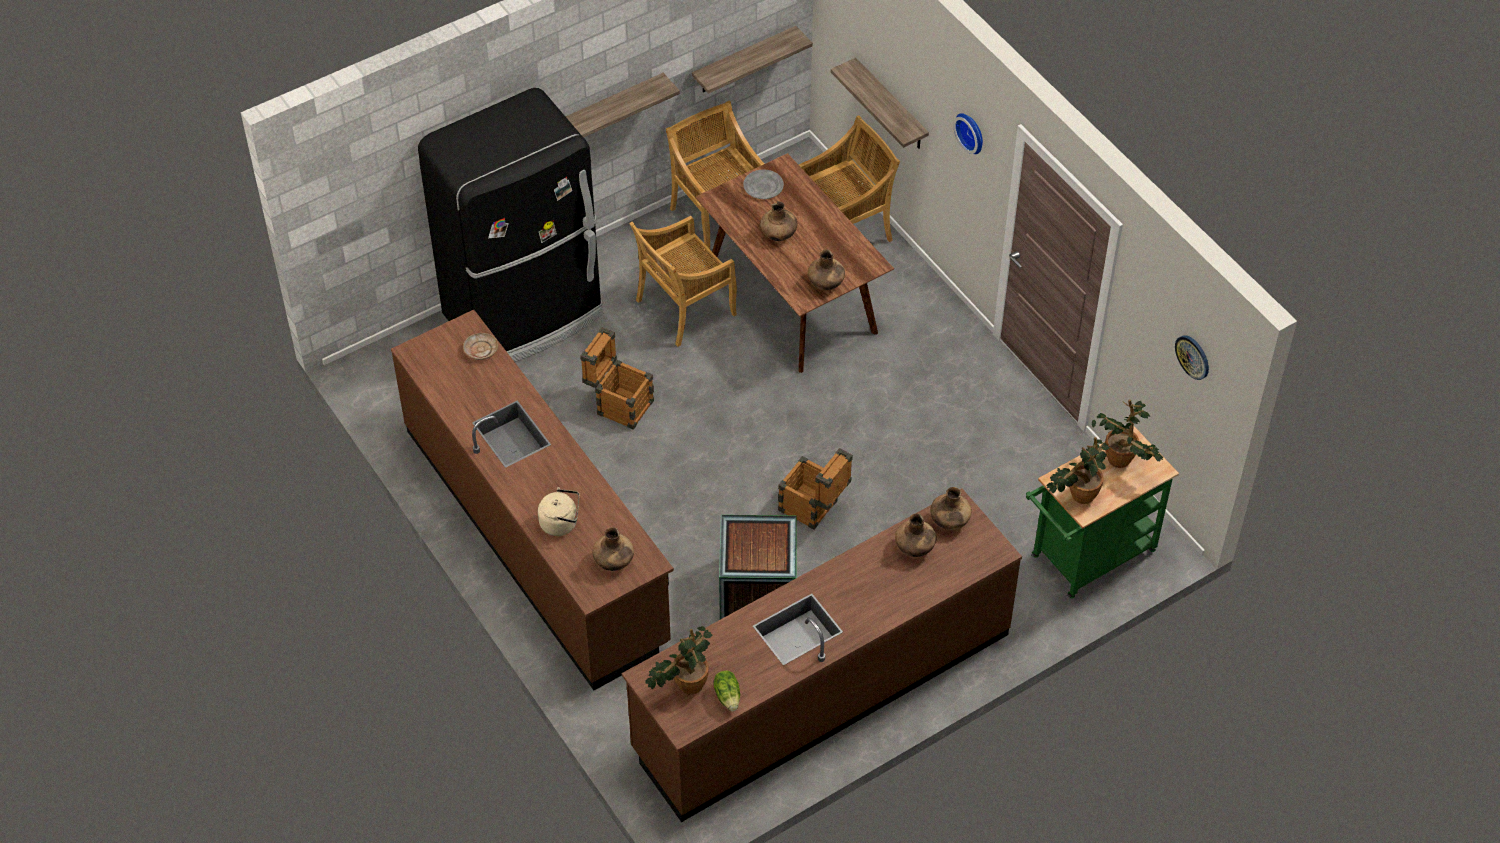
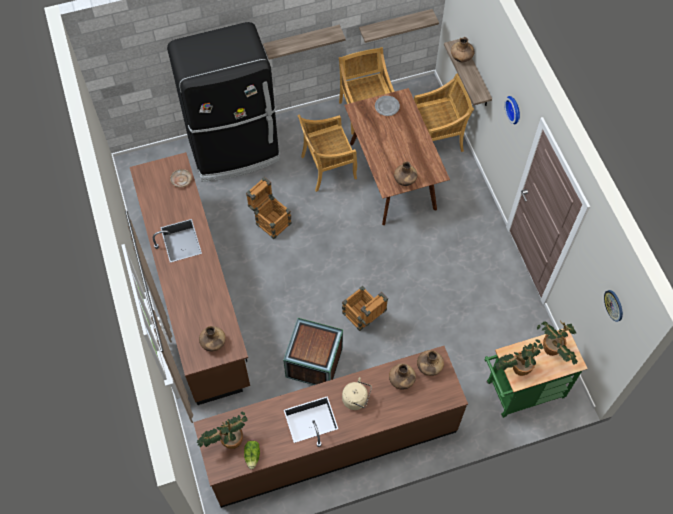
camera: 15 degrees right, 10 degrees up
(561, 523) = (190, 308): beige kettle -> beige kettle (356, 399)
(779, 234) = (386, 141): brown vase -> brown vase (461, 57)

